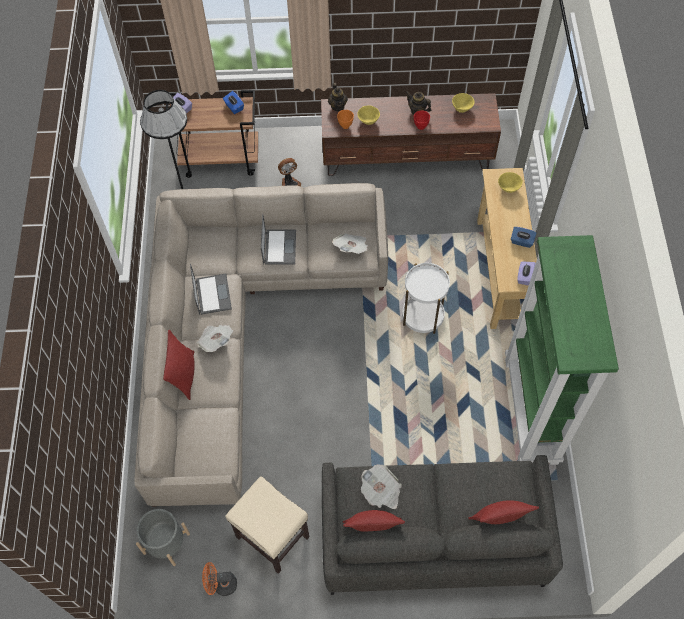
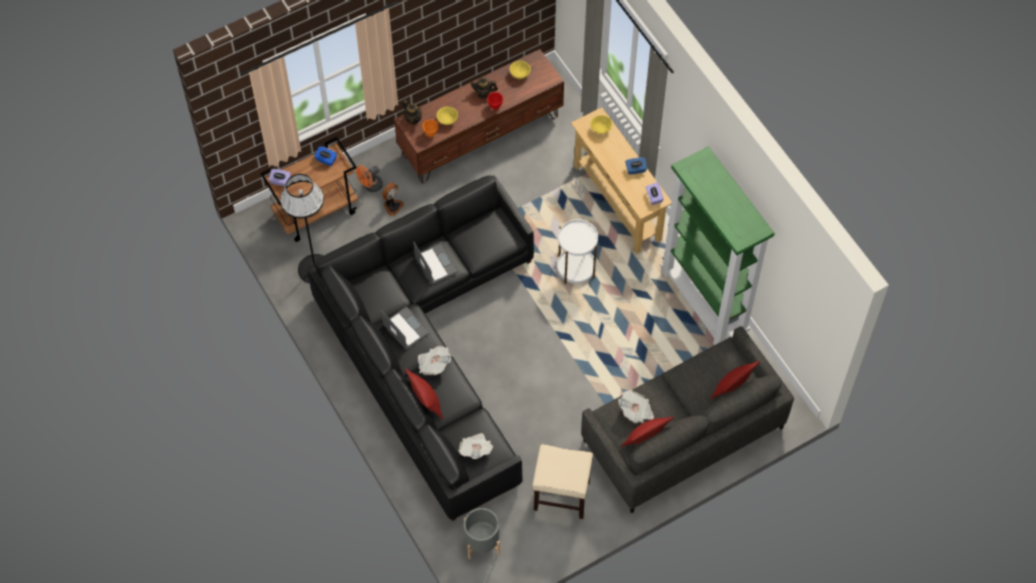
camera: 30 degrees left, 0 degrees up
(221, 585) = (544, 549): orange fan -> orange fan (370, 186)
(239, 326) = (429, 348): beige sofa -> black sofa
(352, 248) = (496, 237): newspaper -> newspaper (476, 449)

